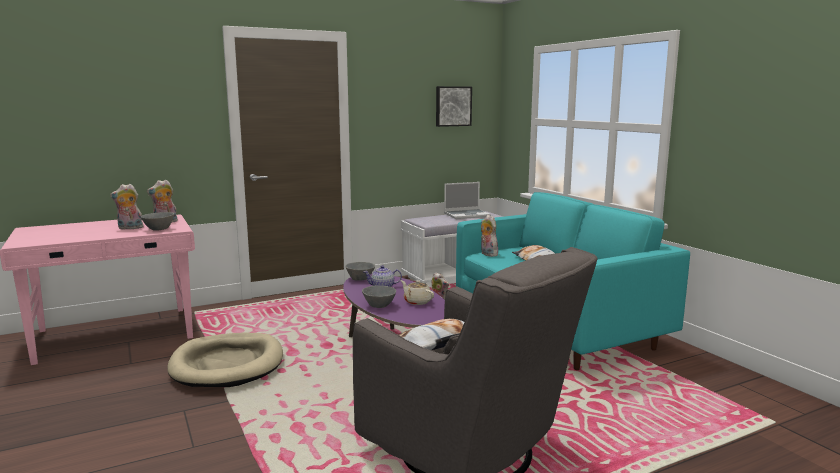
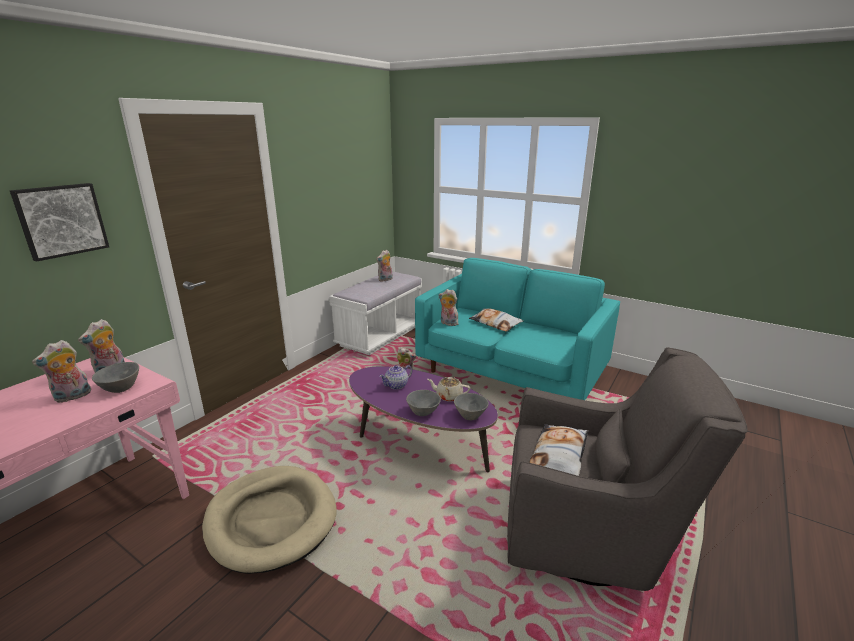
camera: 30 degrees left, 10 degrees up
(361, 279) = (363, 379): grey bowl -> grey bowl (471, 415)
(453, 106) = (359, 176): picture -> picture (61, 220)
(467, 215) = (385, 280): laptop -> plush toy

